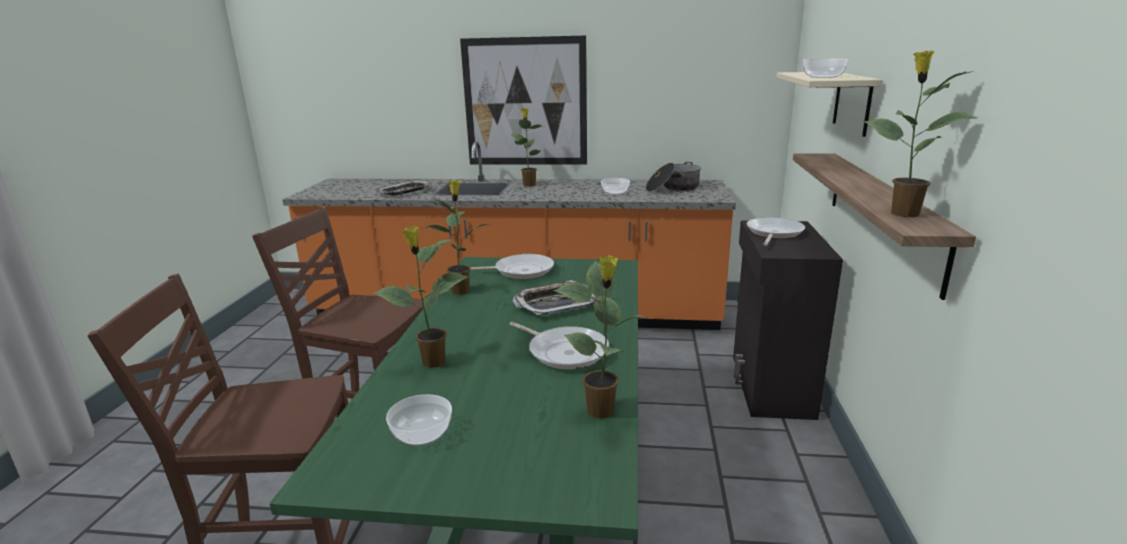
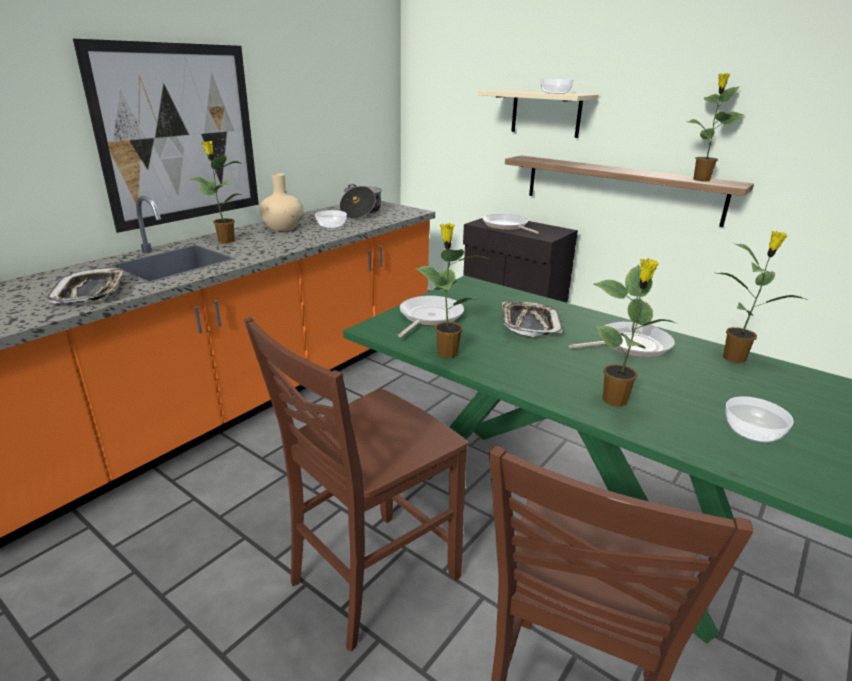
camera: 60 degrees left, 5 degrees up
(583, 186) = (283, 228): none -> beige vase

